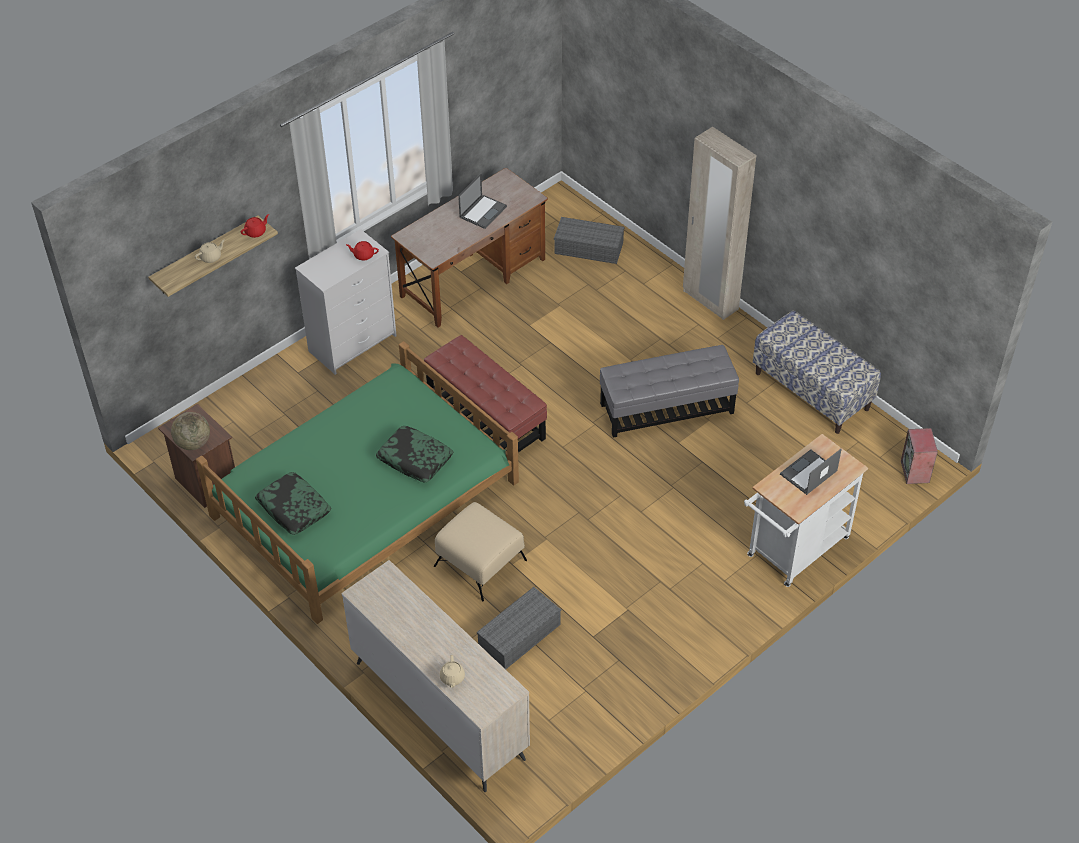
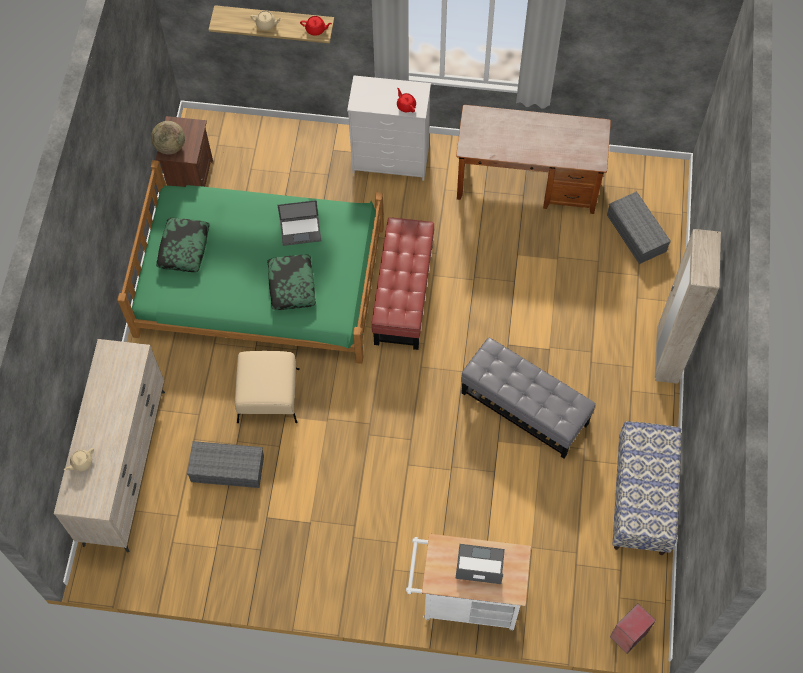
camera: 50 degrees right, 15 degrees up
(483, 211) = (547, 141): laptop -> laptop (301, 230)

